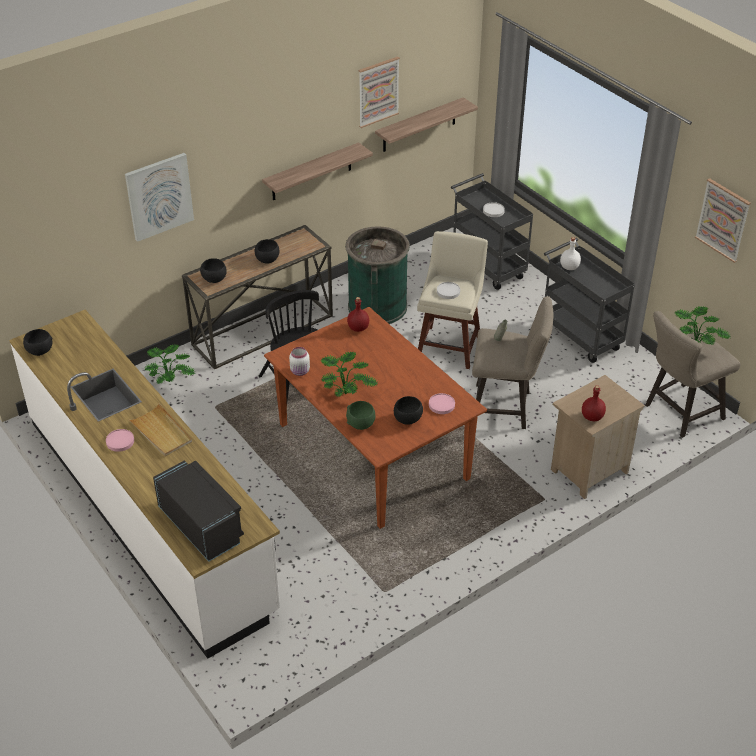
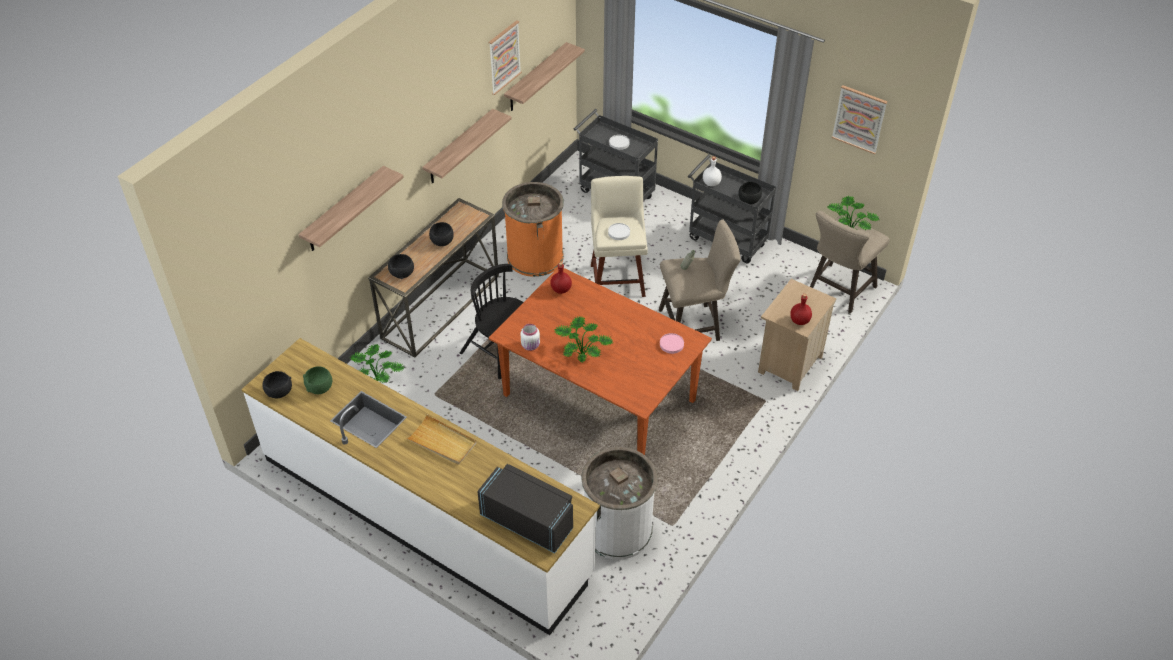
camera: 20 degrees left, 5 degrees up
(120, 441) = (408, 461): pink plate -> none
(159, 196) = (344, 210): picture -> shelf
(326, 579) = (617, 529): none -> white trash can
(361, 424) = (611, 382): green bowl -> green bowl (320, 388)
(377, 306) = (535, 256): green trash can -> orange trash can
(407, 419) = (649, 366): black bowl -> black bowl (749, 201)

